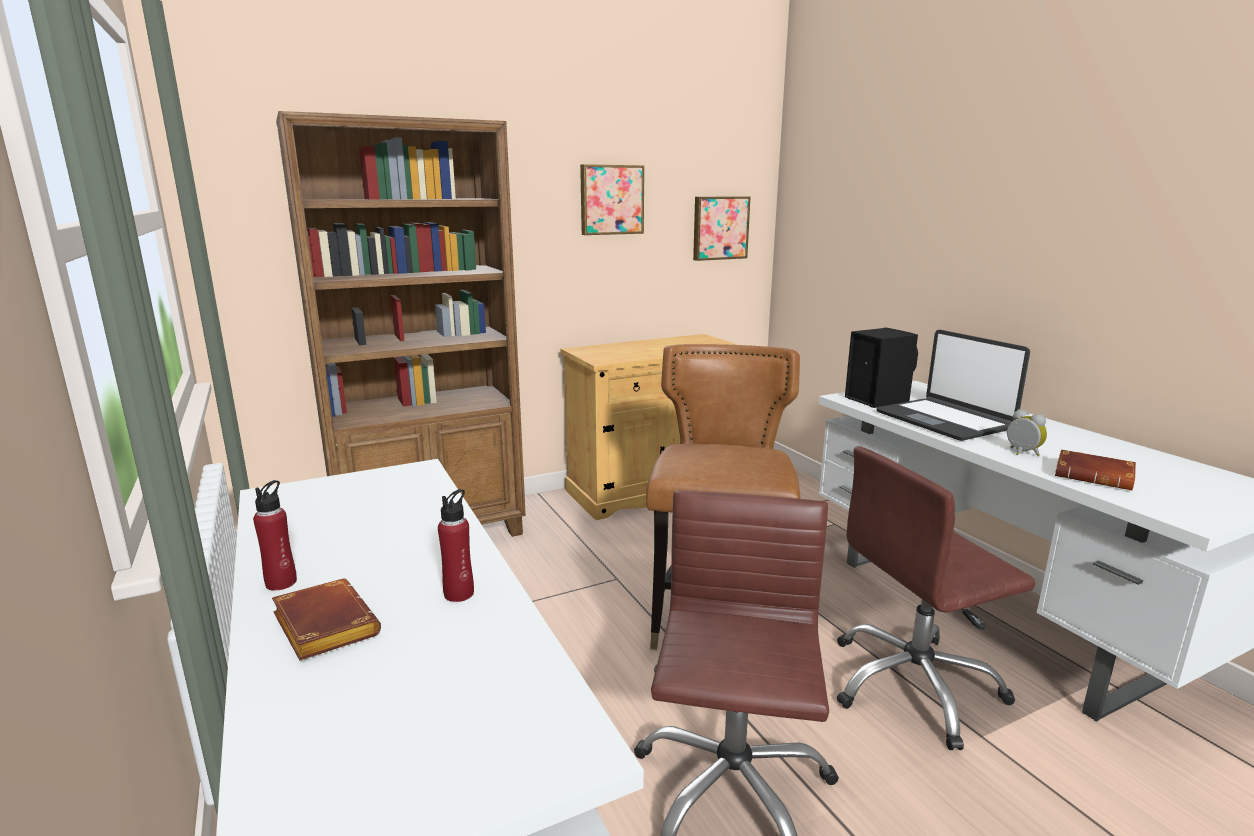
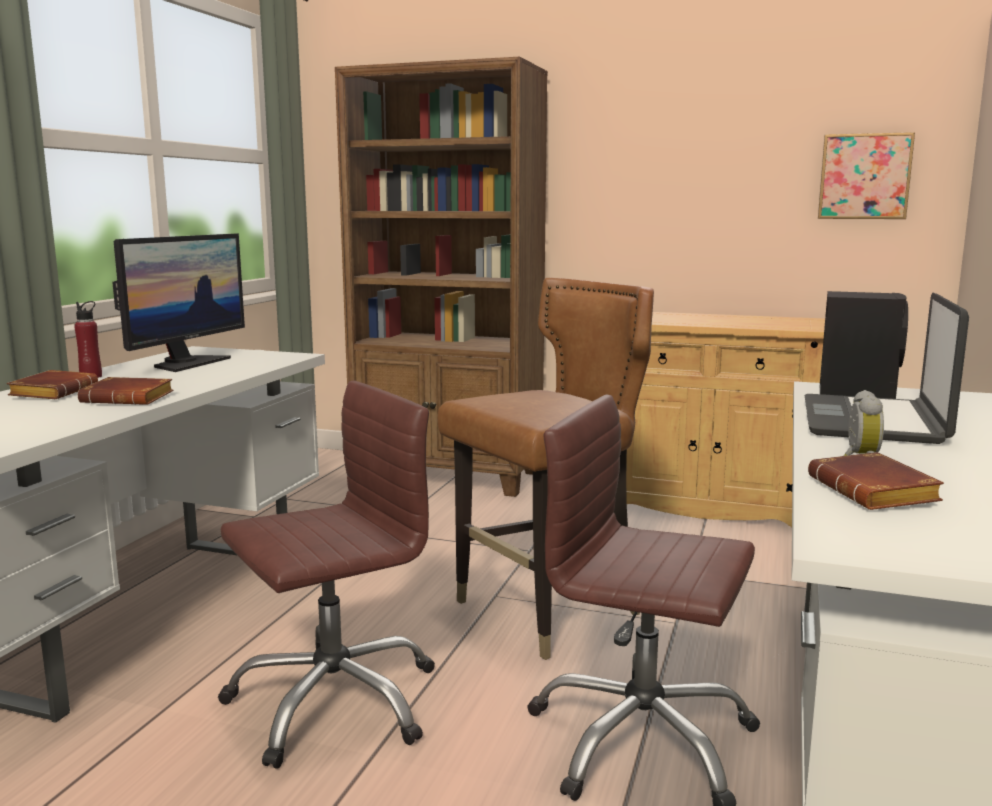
camera: 45 degrees right, 5 degrees down
(334, 518) = (187, 363): none -> monitor
(459, 593) = (130, 399): red bottle -> brown book
(611, 200) = (699, 141): picture -> none

